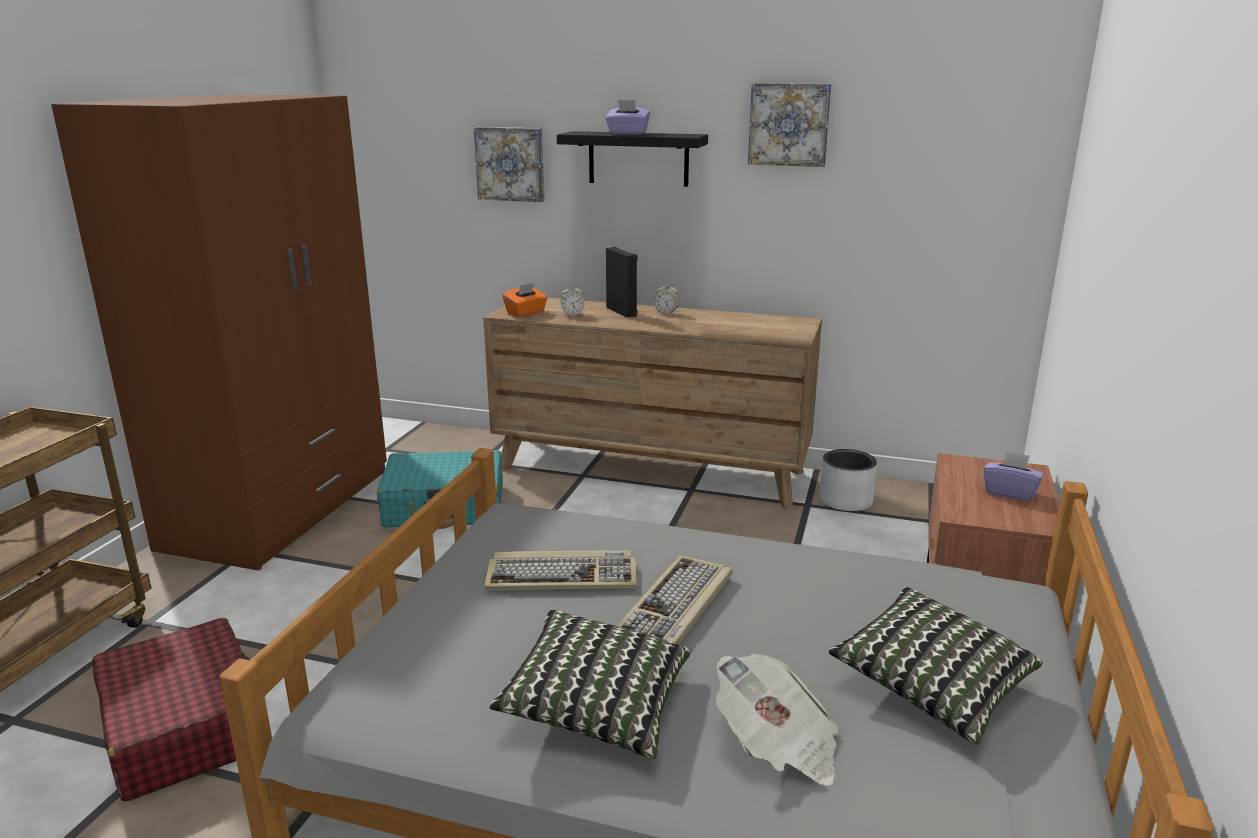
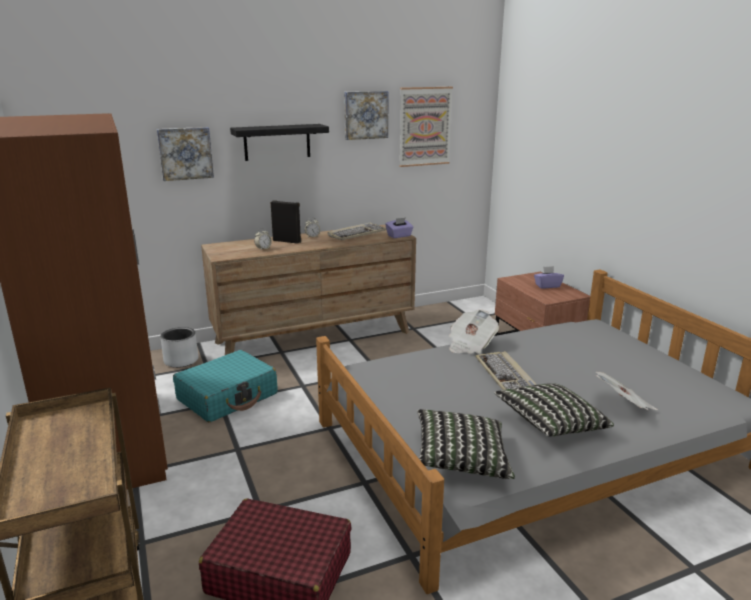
camera: 40 degrees left, 0 degrees up
(526, 313) = (232, 254): orange tissue box -> none
(563, 576) = (440, 384): keyboard -> keyboard (357, 234)
(627, 133) = (277, 126): purple tissue box -> purple tissue box (399, 236)
(714, 540) = (470, 345): none -> newspaper
(846, 501) = (426, 321): grey planter -> grey planter (181, 360)
(906, 152) = (425, 126): none -> picture
(932, 686) = (627, 365): pillow -> pillow (461, 458)

